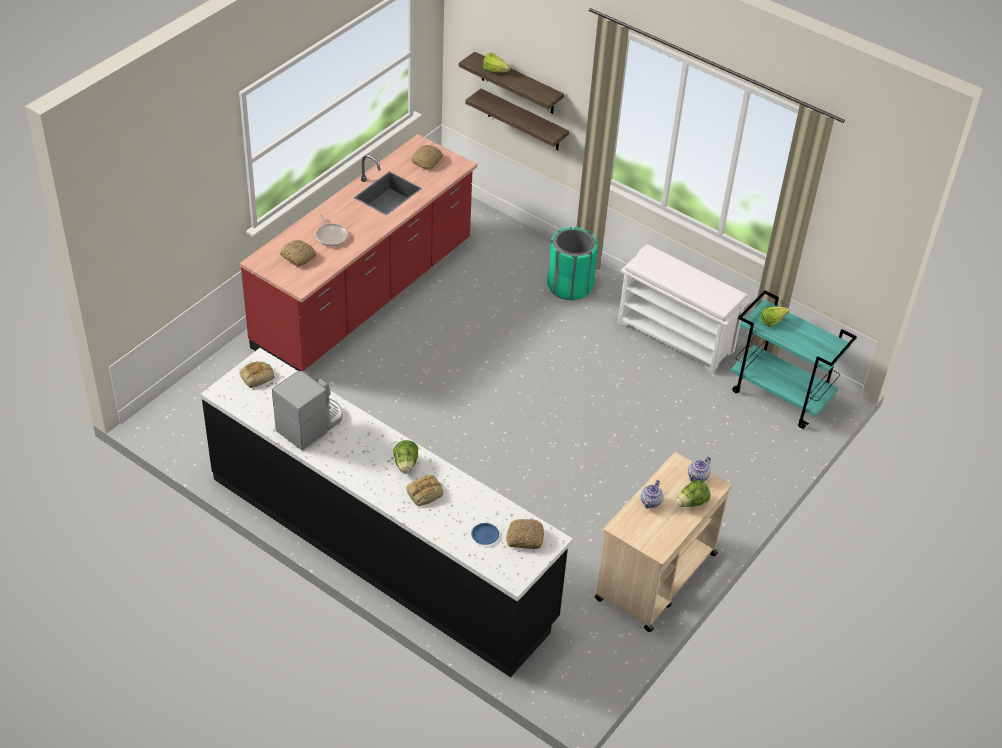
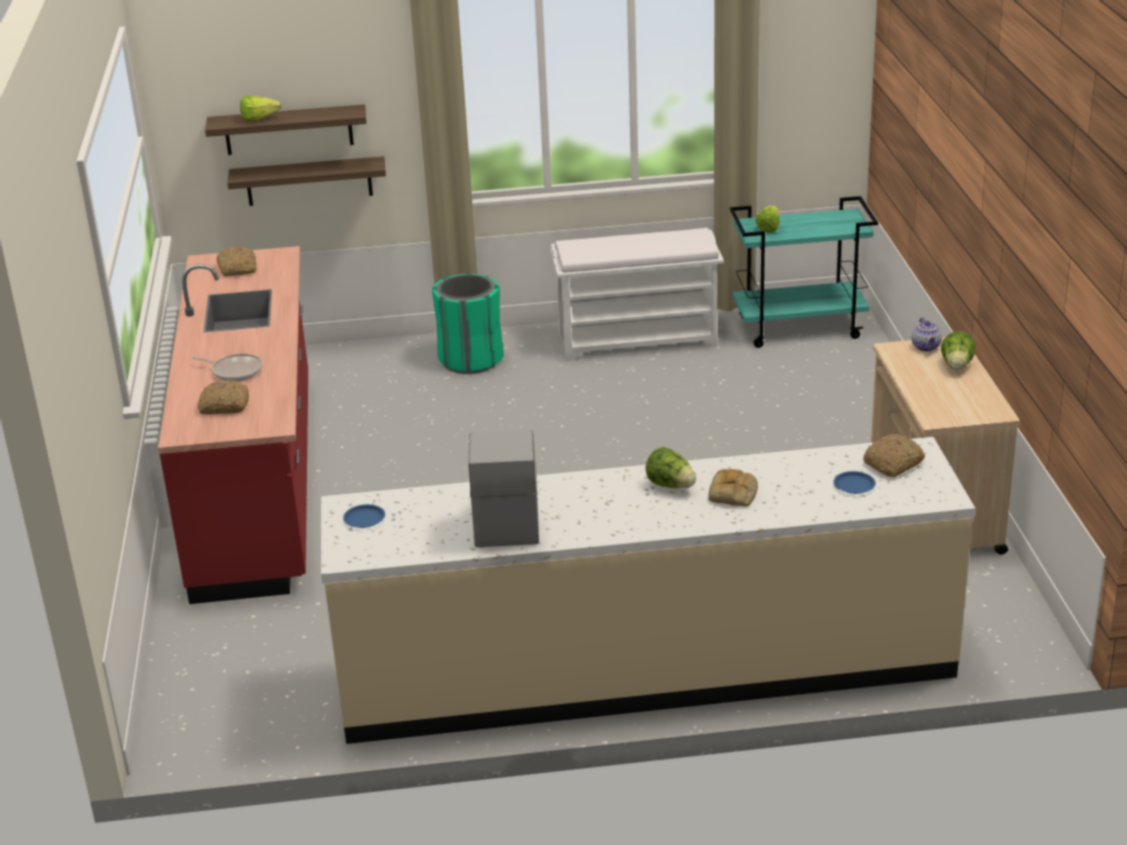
camera: 40 degrees left, 15 degrees down
(257, 376) = (364, 519): bread -> blue plate
(381, 548) = (645, 669): black counter -> beige counter
(651, 502) = (924, 387): teapot -> none

